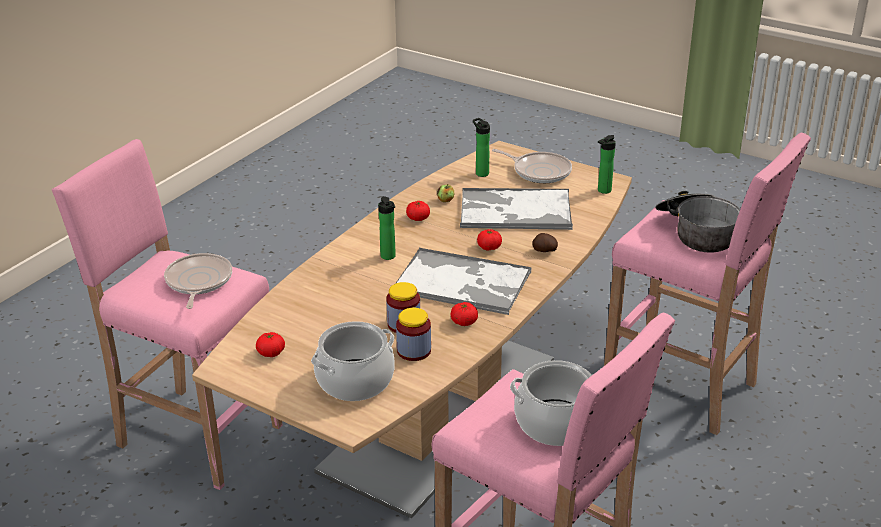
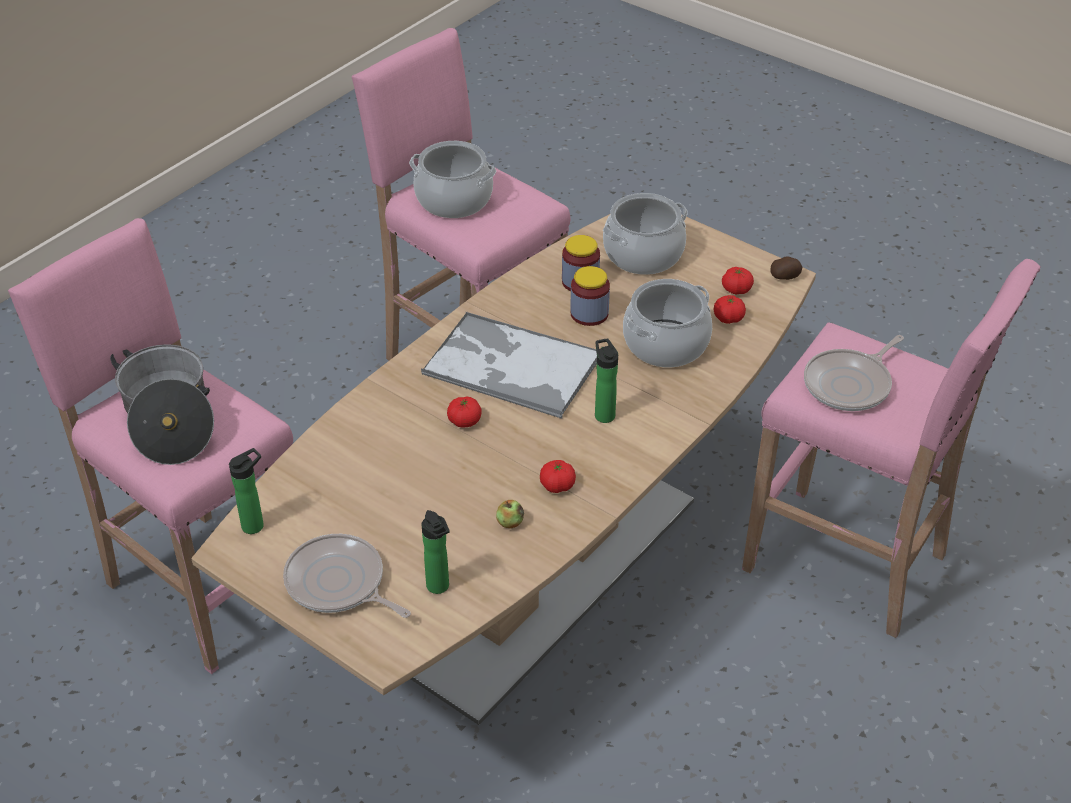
camera: 175 degrees left, 10 degrees up
(198, 282) = (850, 384): frying pan -> frying pan turned 45 degrees clockwise
(339, 305) = (666, 344): none -> cooking pot
(464, 322) = (519, 312): tomato -> tomato (728, 318)
(514, 211) = (409, 490): tray -> none
(544, 251) = (391, 409): potato -> potato (785, 277)

